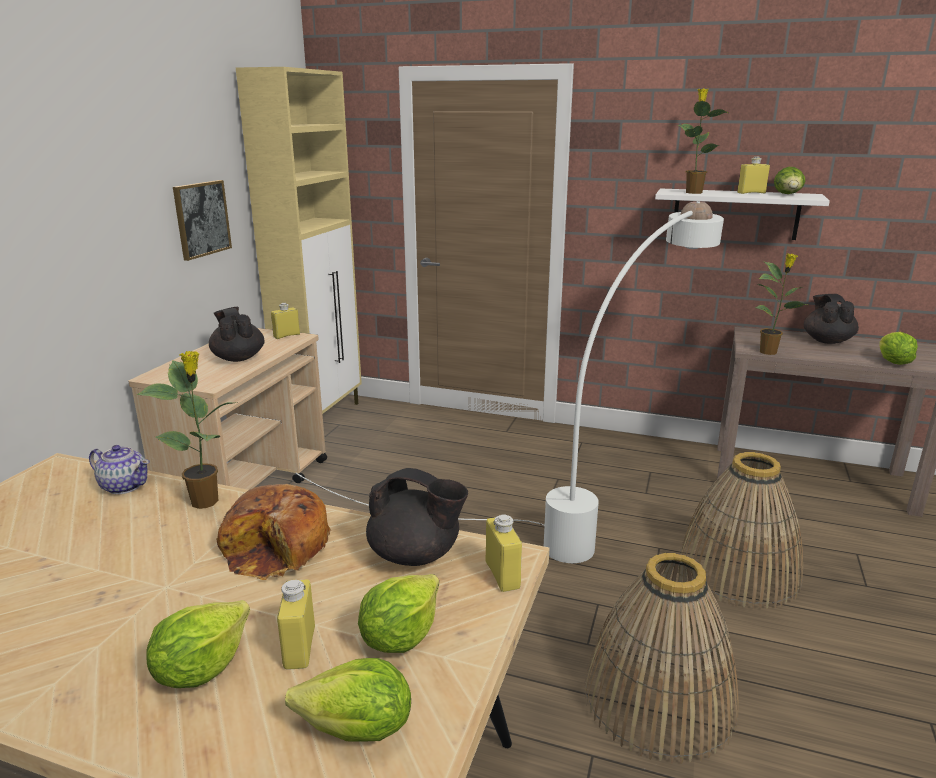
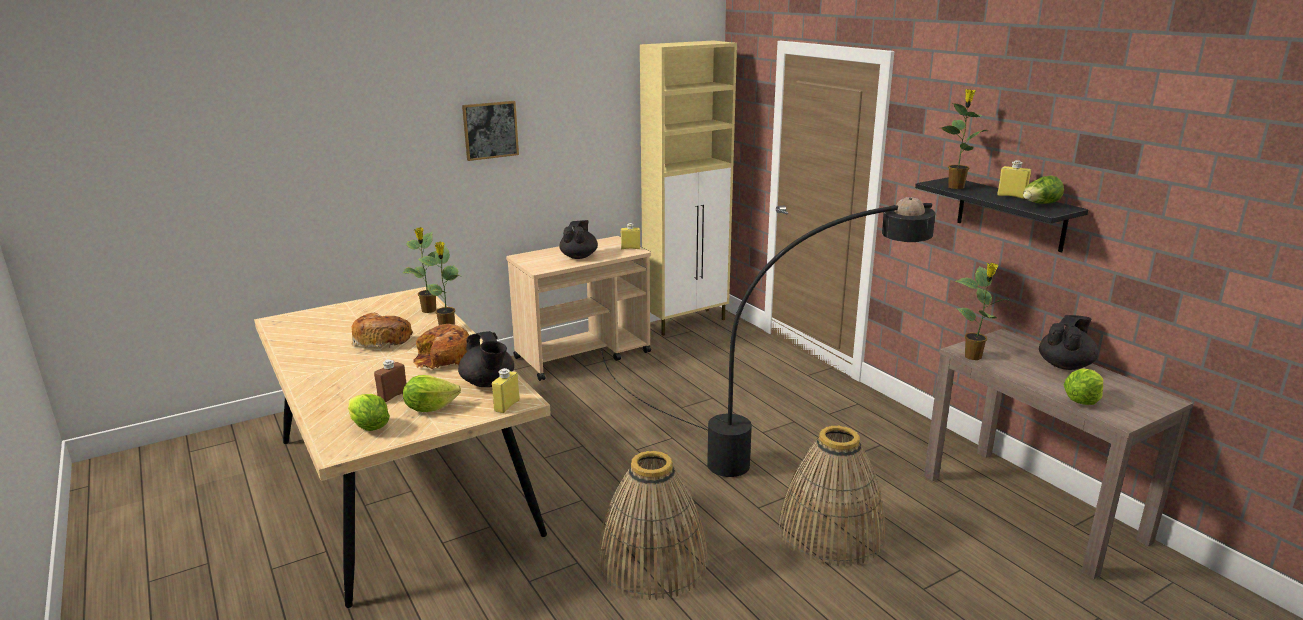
camera: 40 degrees right, 0 degrees up
(111, 560) = (382, 339): none -> bread
(124, 486) = (429, 310): teapot -> potted plant
(201, 219) = (590, 154): picture -> picture (490, 130)
(201, 668) = (356, 388): lettuce -> none
(299, 648) = (393, 396): yellow bottle -> brown bottle
(579, 513) = (771, 449): white floor lamp -> black floor lamp
(735, 214) = (1010, 214): white shelf -> black shelf

